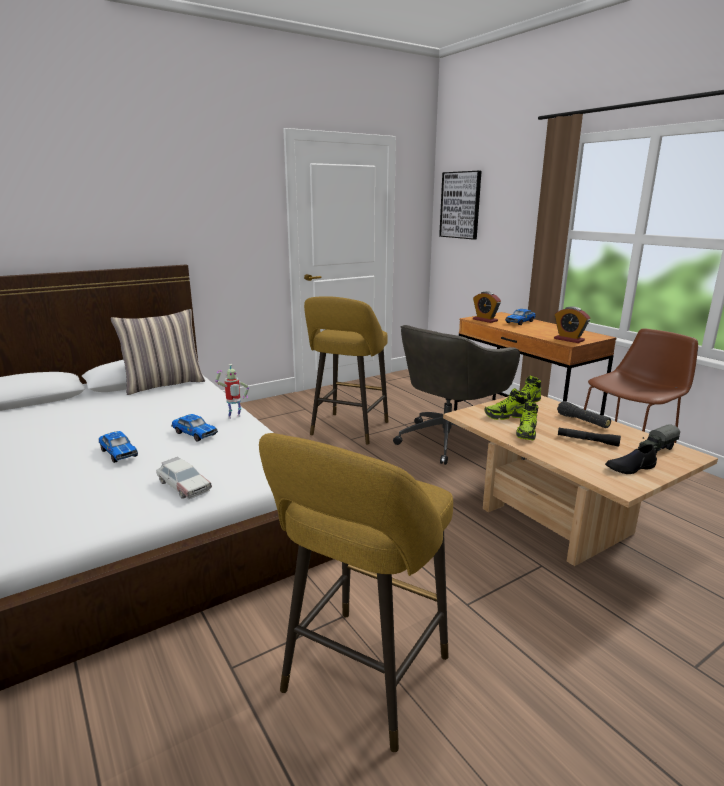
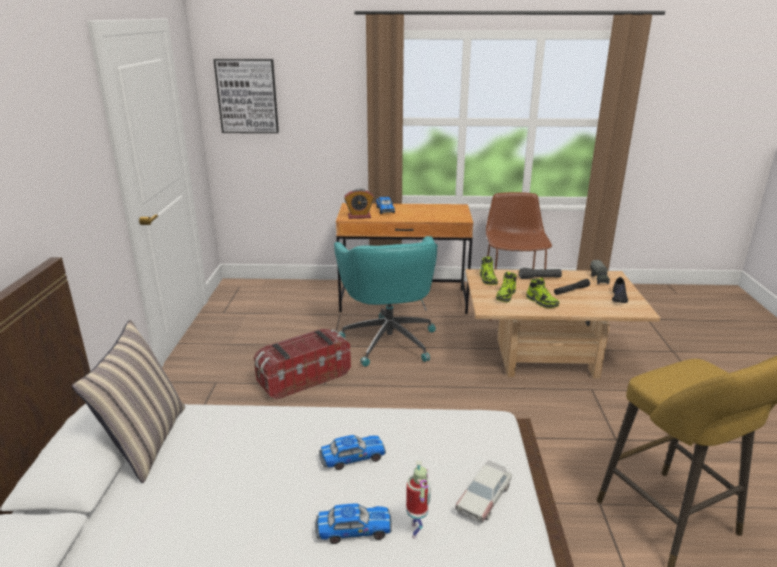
camera: 55 degrees left, 5 degrees up
(183, 485) = (484, 497): toy car -> toy car turned 135 degrees clockwise
(234, 417) = (335, 419): toy robot -> toy robot (417, 531)
(348, 430) = (303, 378): yellow stool -> storage box
(448, 440) = (388, 340): grey office chair -> turquoise office chair
(569, 340) = (455, 216): alarm clock -> none

